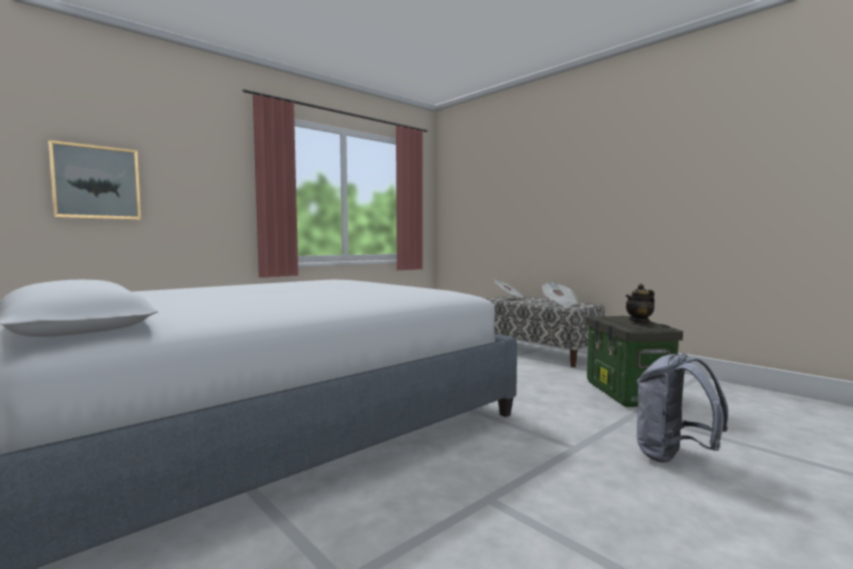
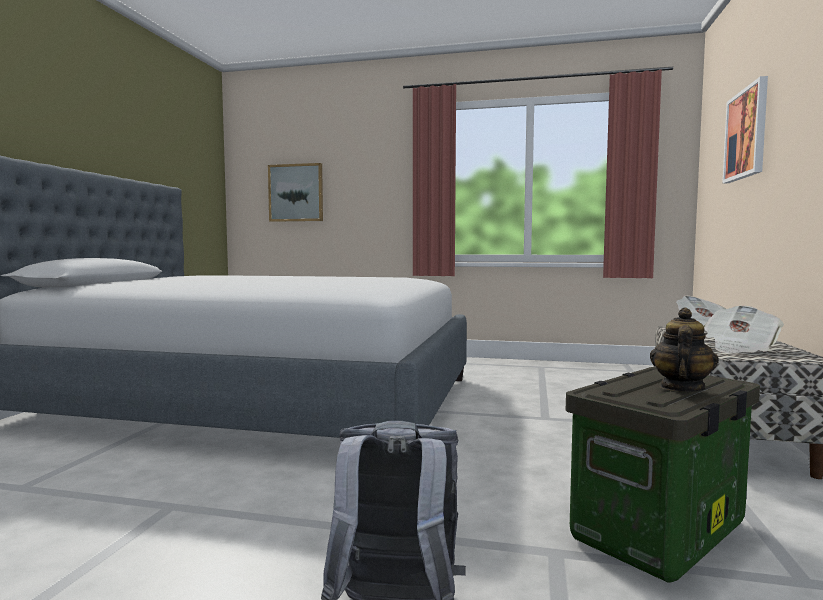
camera: 55 degrees right, 0 degrees up
(498, 185) = (746, 134): none -> picture
(639, 321) = (681, 388): teapot -> teapot turned 90 degrees clockwise

